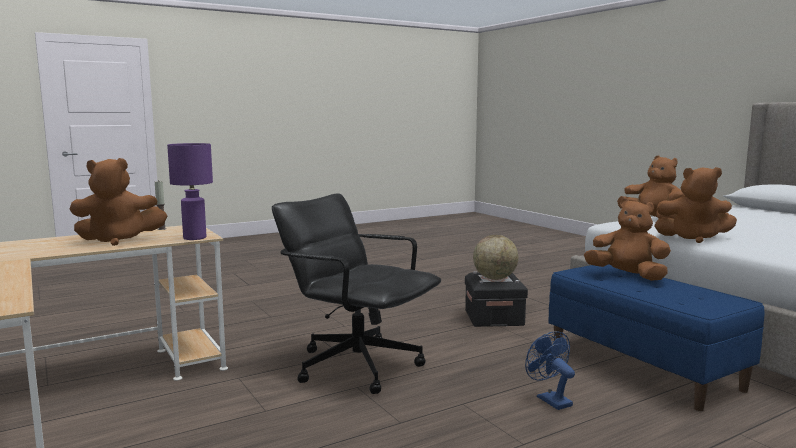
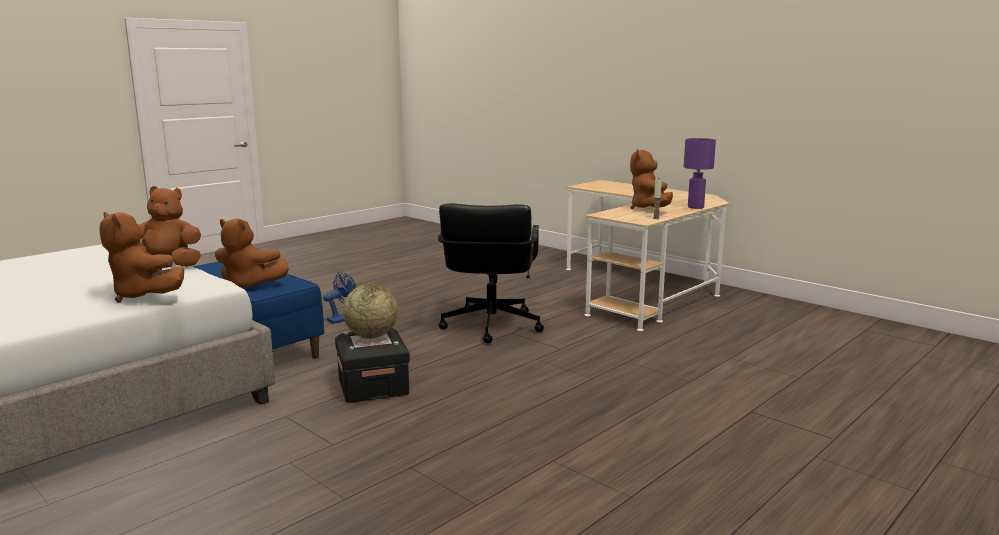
camera: 165 degrees right, 5 degrees up
(118, 240) = (649, 209): brown plush toy -> brown plush toy turned 60 degrees counterclockwise
(194, 238) = (604, 213): purple table lamp -> purple table lamp (695, 207)
(357, 365) = (490, 326): black office chair -> black office chair turned 75 degrees clockwise
(550, 399) = (343, 319): blue fan -> blue fan turned 90 degrees counterclockwise

